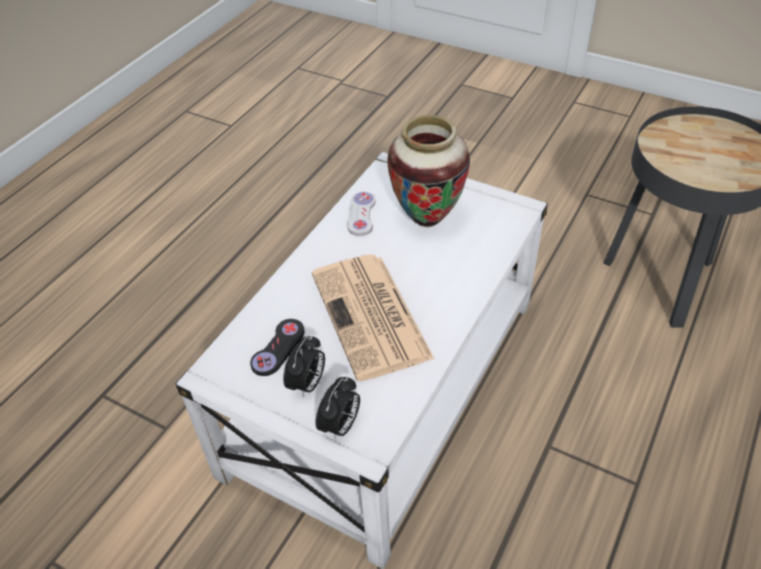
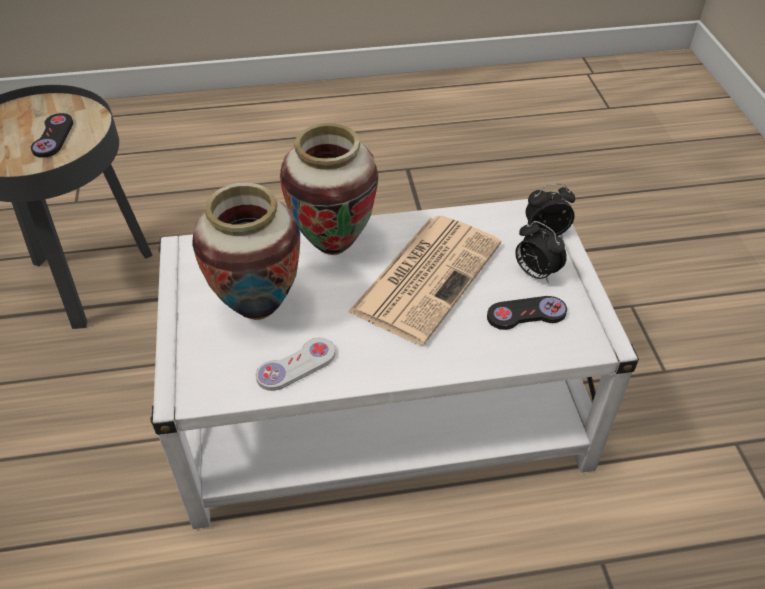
camera: 130 degrees left, 0 degrees up
(307, 384) = (535, 273): alarm clock -> alarm clock turned 120 degrees counterclockwise
(456, 283) = (333, 245): none -> vase
(698, 161) = (53, 137): none -> black game controller

